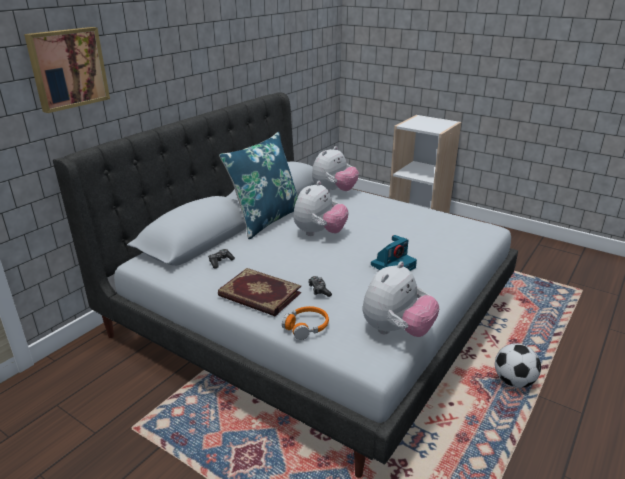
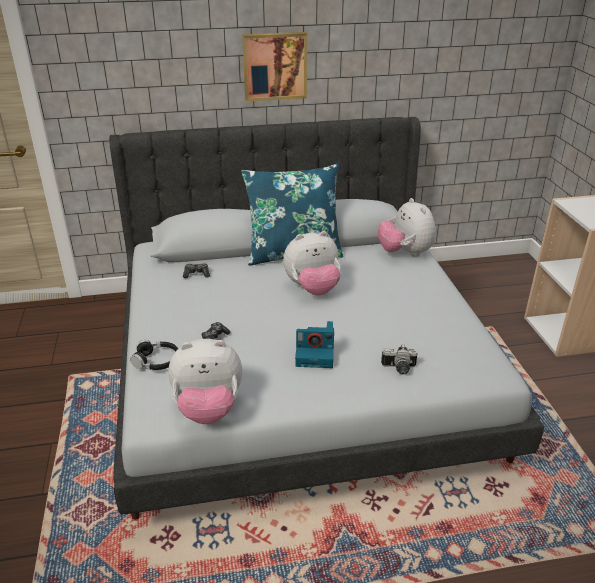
camera: 45 degrees right, 5 degrees up
(67, 68) = (139, 57): picture -> picture (274, 66)
(259, 295) = (172, 316): book -> none
(306, 327) = (157, 361): orange headphones -> black headphones
(334, 191) = (405, 253): plush toy -> plush toy turned 75 degrees clockwise
(447, 249) = (399, 368): none -> camera
(513, 381) = (377, 560): football -> none

